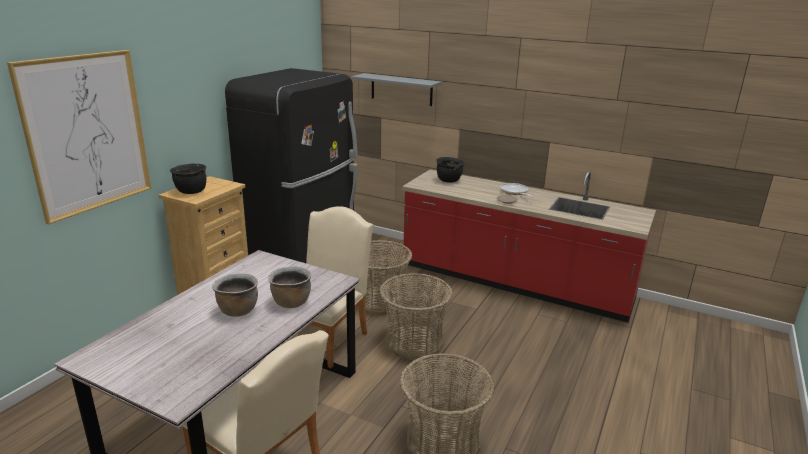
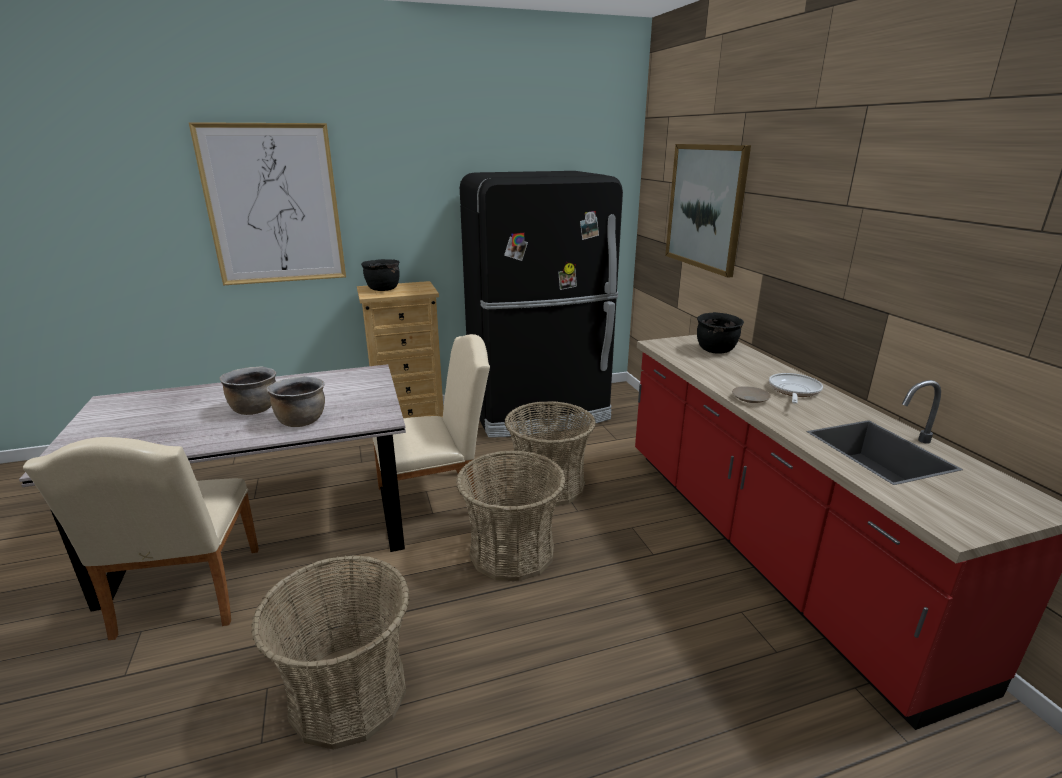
camera: 45 degrees right, 0 degrees up
(401, 89) = (705, 207): grey shelf -> picture

